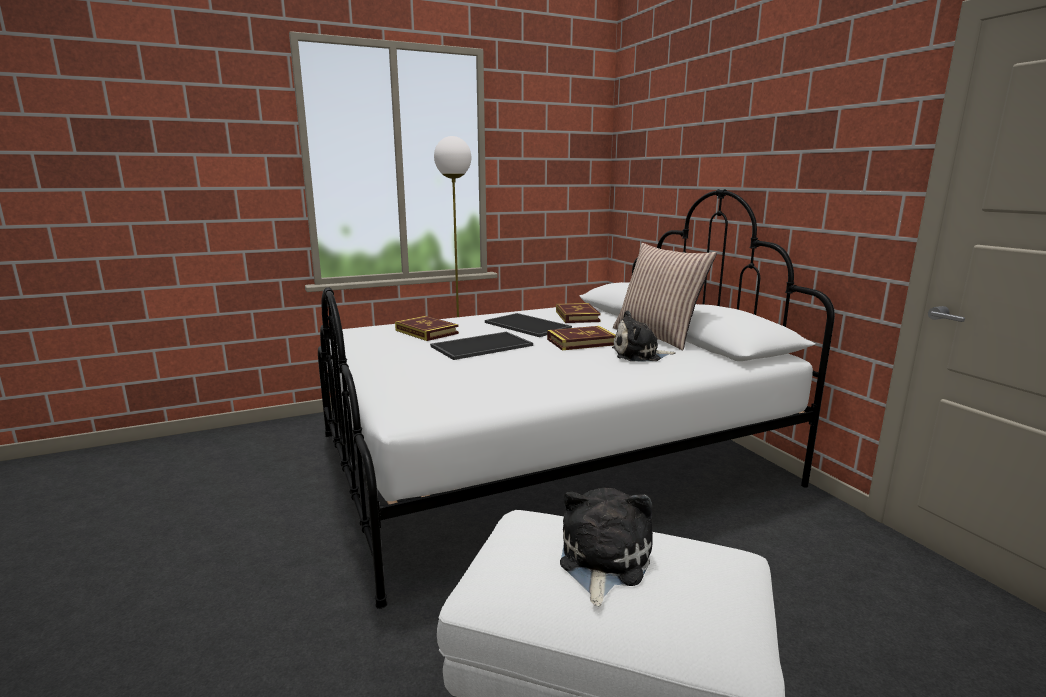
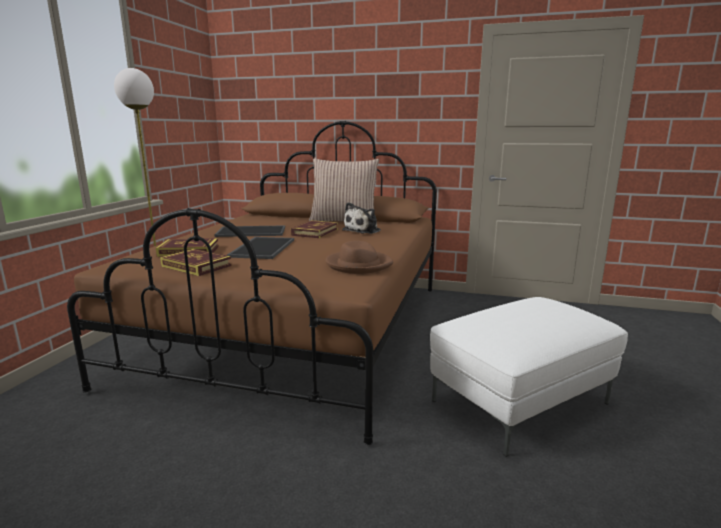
camera: 50 degrees left, 0 degrees up
(496, 393) = (358, 265): none -> brown hat
(547, 460) = (300, 329): white bed -> brown bed
(577, 316) = (266, 221): book -> book (196, 266)
(602, 561) = (526, 317): plush toy -> none

